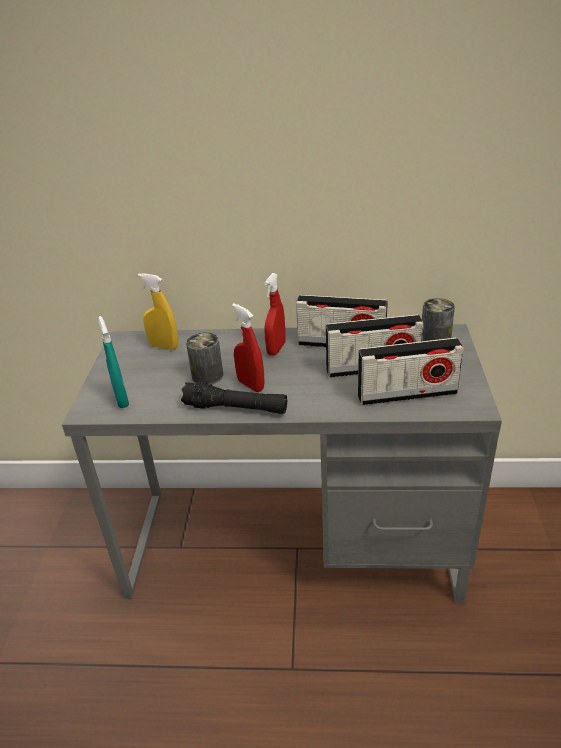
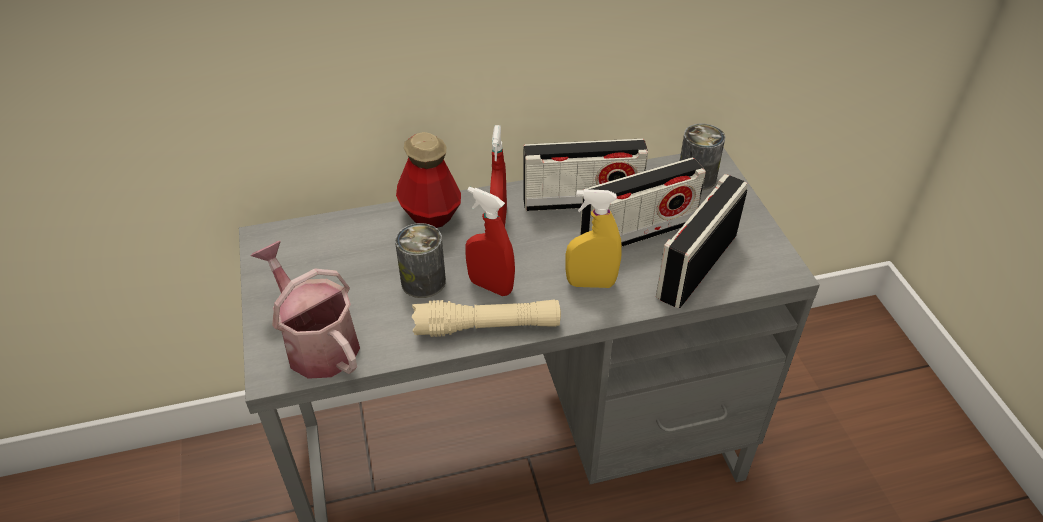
camera: 20 degrees left, 10 degrees up
(121, 399) = (316, 342): turquoise spray bottle -> watering can
(164, 346) = (335, 242): yellow spray bottle -> yellow spray bottle (591, 283)
(233, 339) = (430, 214): none -> bottle
(235, 408) = (487, 327): black flashlight -> beige flashlight
(407, 394) = (696, 266): radio -> radio turned 150 degrees clockwise

